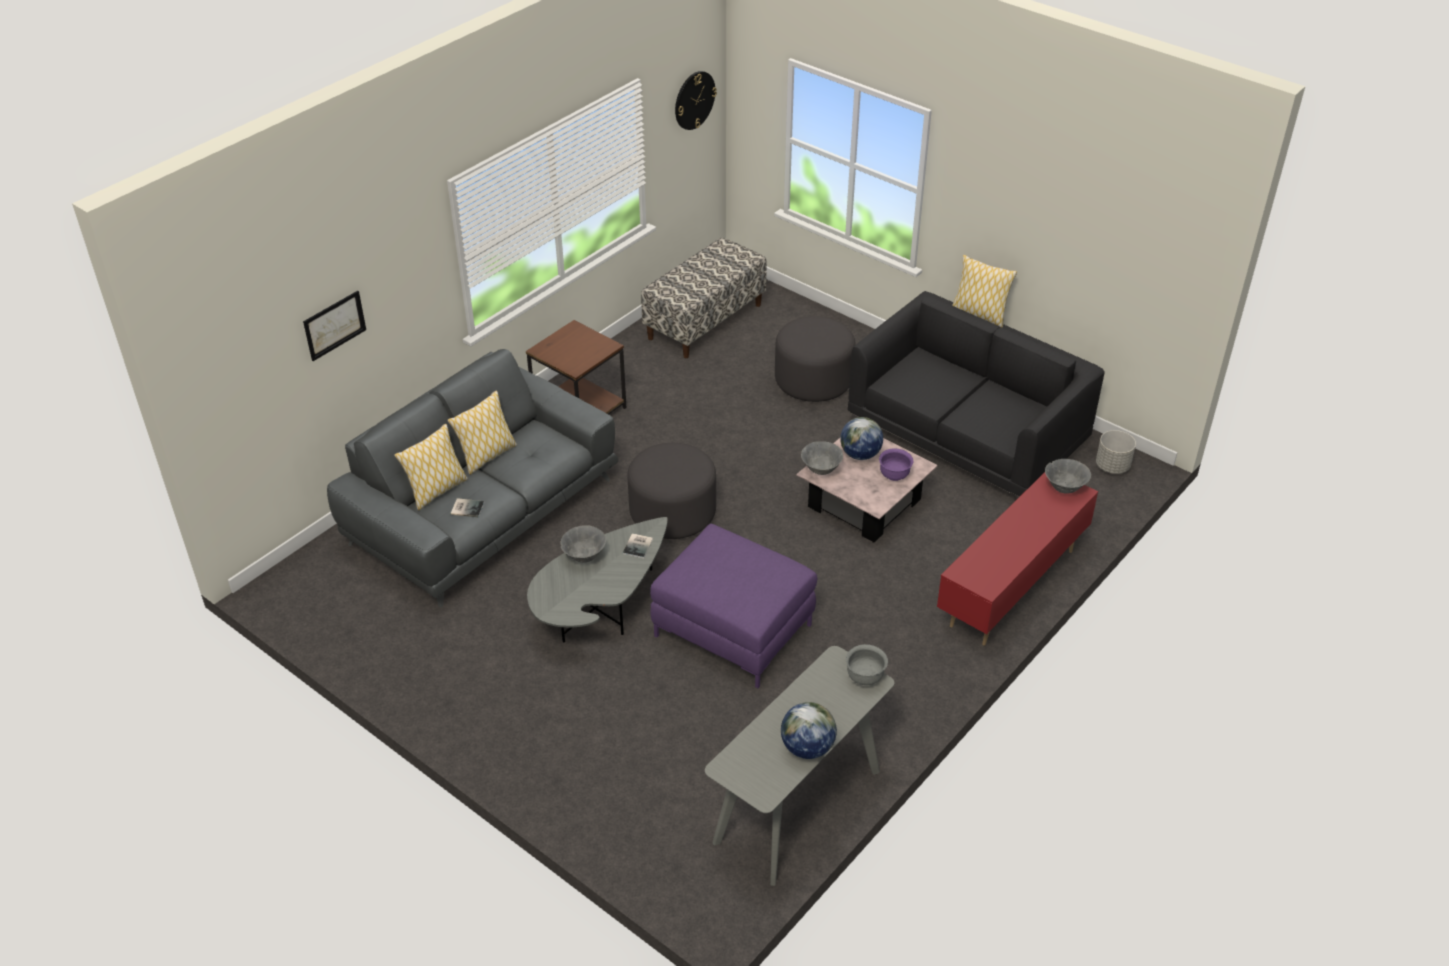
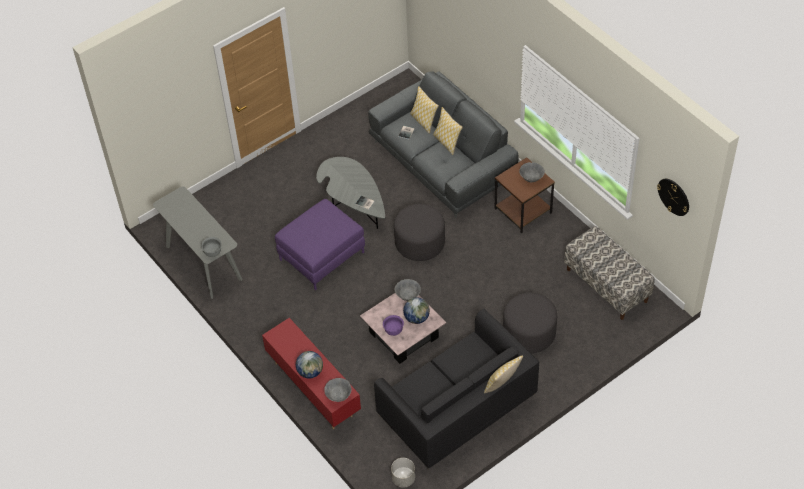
camera: 105 degrees right, 10 degrees up
(334, 325) = (464, 31): picture -> none
(584, 557) = (363, 180): grey bowl -> grey bowl (531, 178)
(807, 748) = (180, 223): globe -> globe (310, 372)

